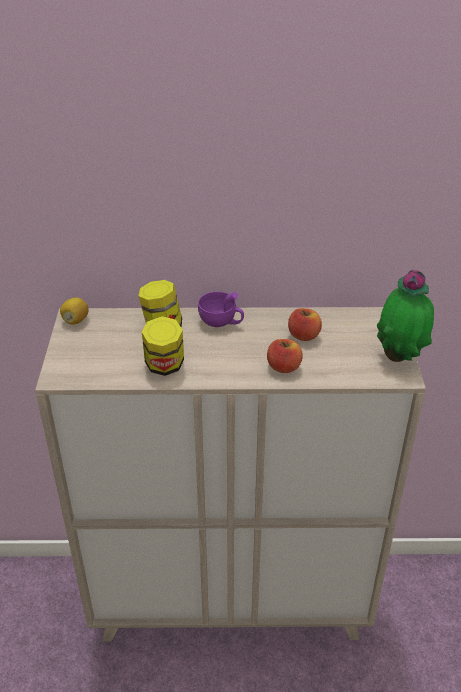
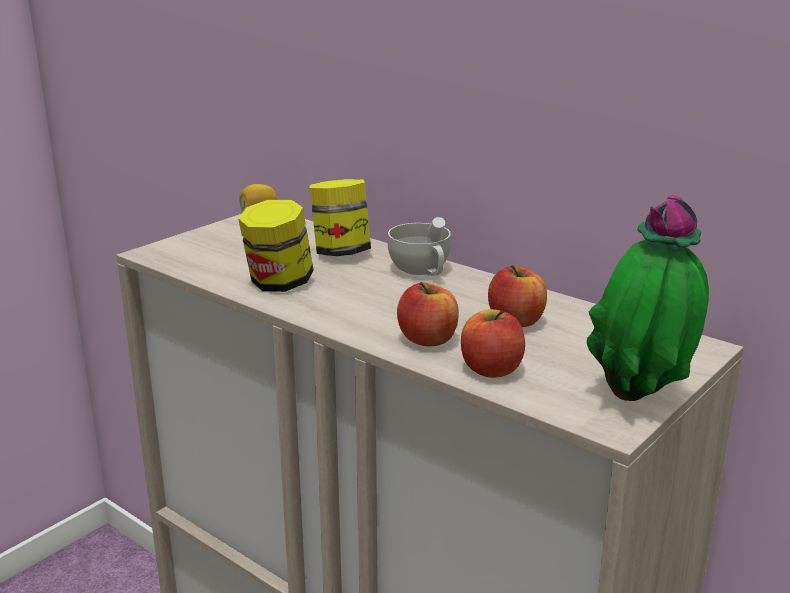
camera: 40 degrees right, 15 degrees down
(221, 322) = (422, 271): purple cup -> white cup
(330, 371) = (491, 369): none -> apple

